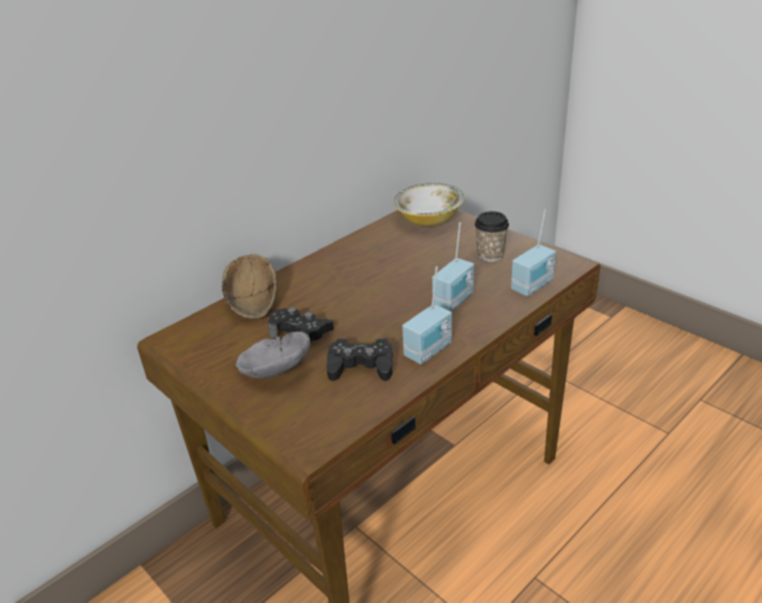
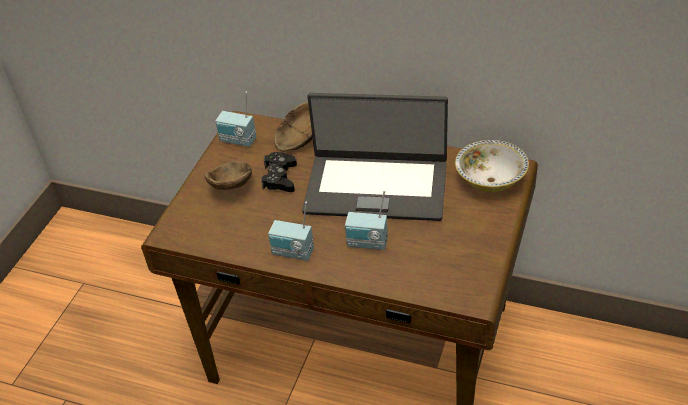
camera: 65 degrees right, 10 degrees up
(274, 370) = (232, 185): grey bowl -> brown bowl
(361, 366) = (257, 224): black game controller -> none
(378, 276) = (376, 186): none -> laptop
(490, 255) = (454, 241): cup -> none
(533, 286) = (419, 285): radio -> radio (238, 141)

